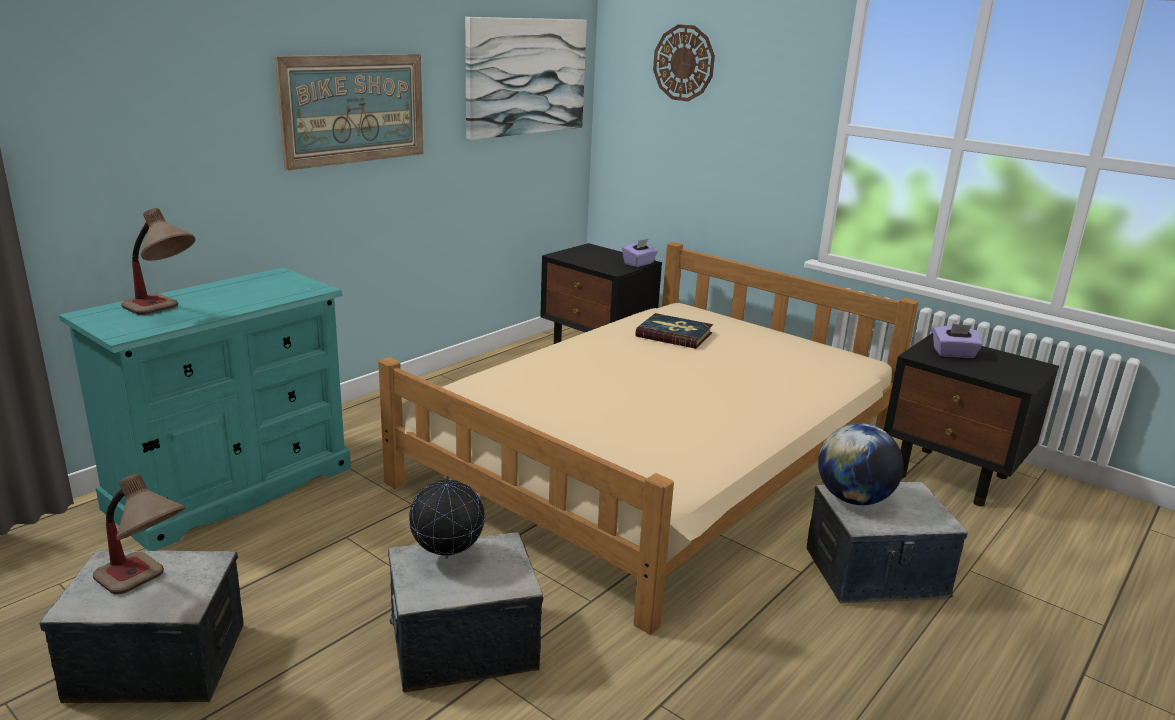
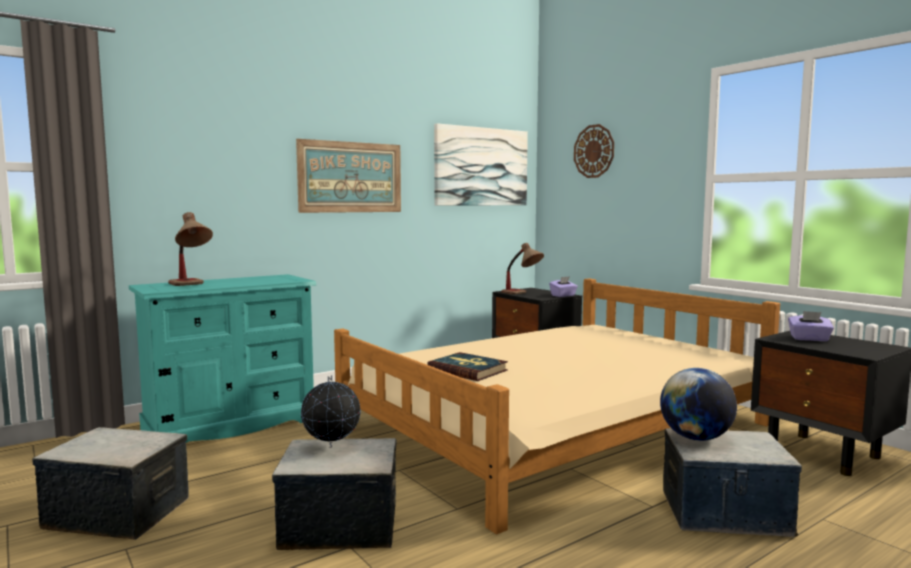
camera: 15 degrees right, 15 degrees down
(146, 587) = (113, 446): table lamp -> table lamp (522, 294)
(674, 334) = (578, 337): book -> book (468, 370)

